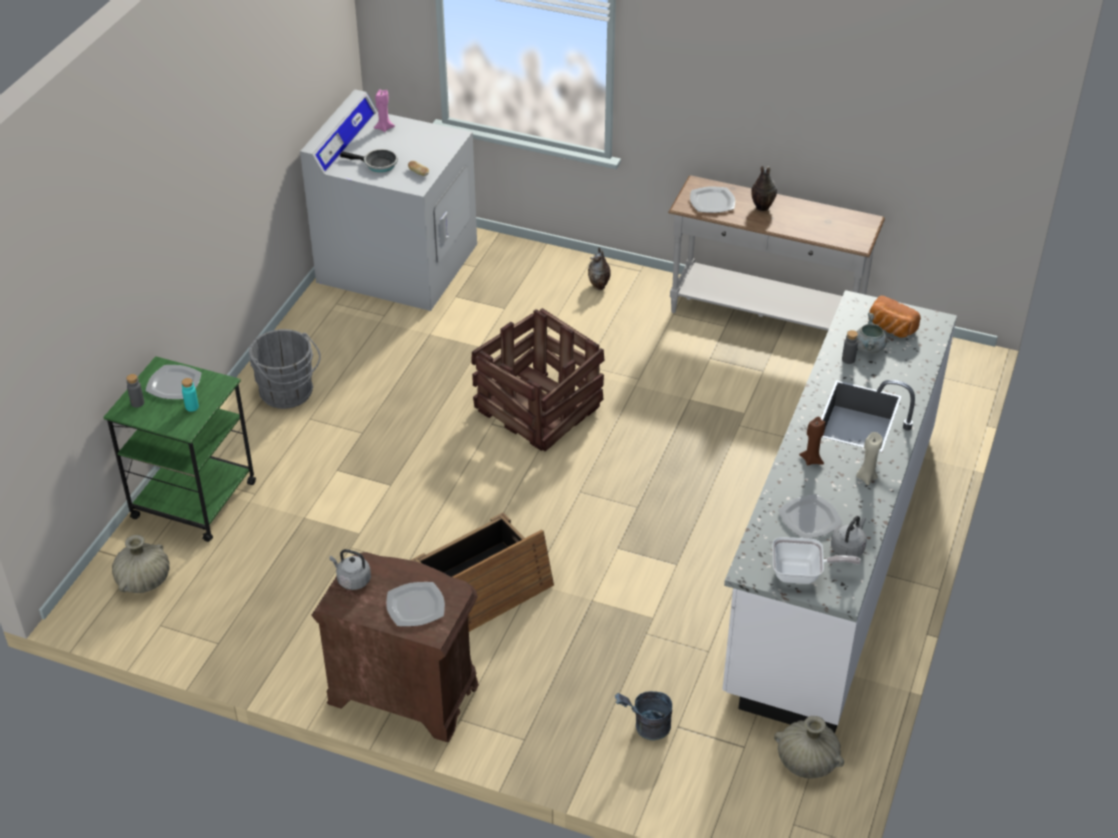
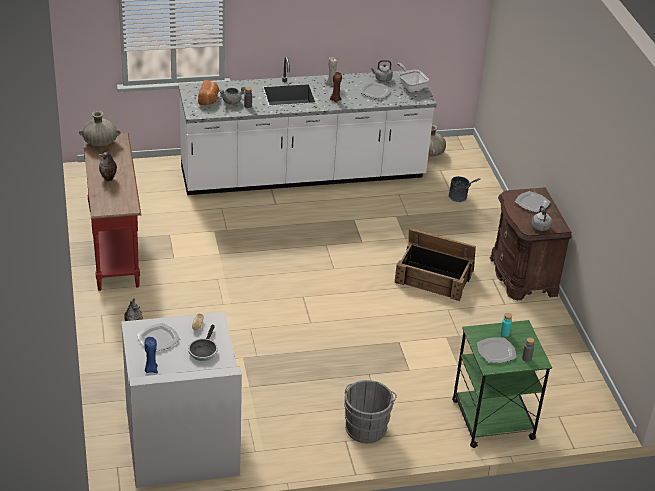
camera: 125 degrees left, 5 degrees down
(143, 581) = (567, 406): beige vase -> beige vase (100, 142)
(377, 164) = (203, 350): frying pan -> frying pan turned 150 degrees counterclockwise
(384, 128) = (151, 369): pink candle -> blue candle
(537, 408) = (280, 309): crate -> none
(711, 201) = (117, 199): plate -> plate (158, 339)
(765, 318) = (115, 247): white console table -> red console table

